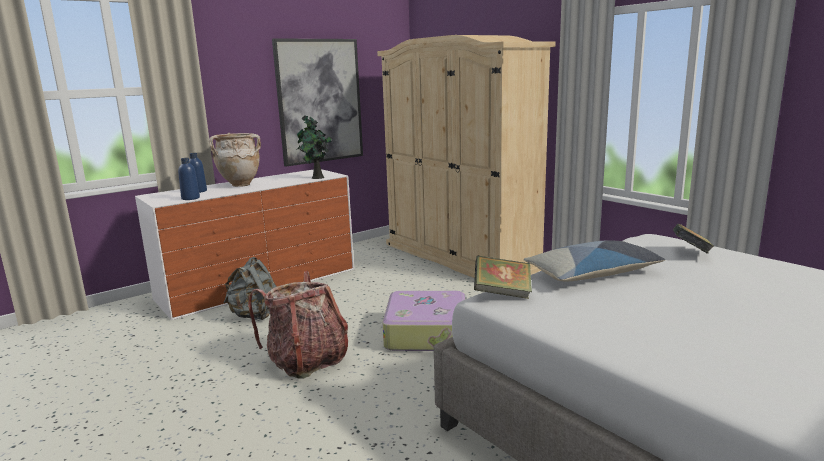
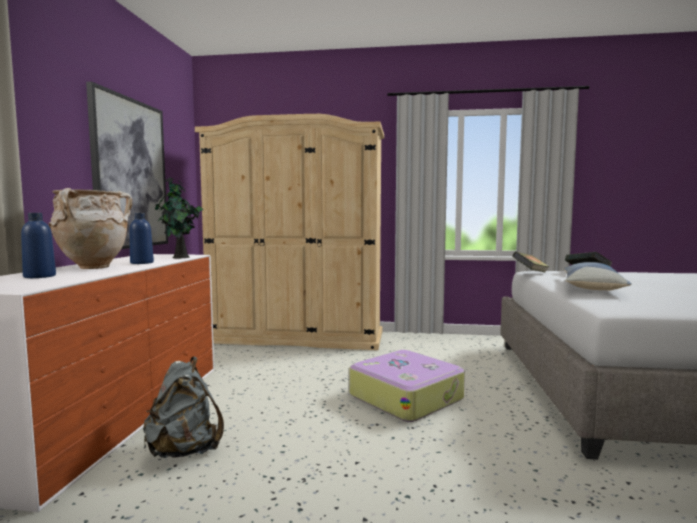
camera: 45 degrees left, 10 degrees down
(190, 198) = (61, 281): blue bottle -> blue bottle (142, 263)
(306, 361) = (361, 466): backpack -> none
(502, 293) = (608, 304): book -> book (530, 273)

